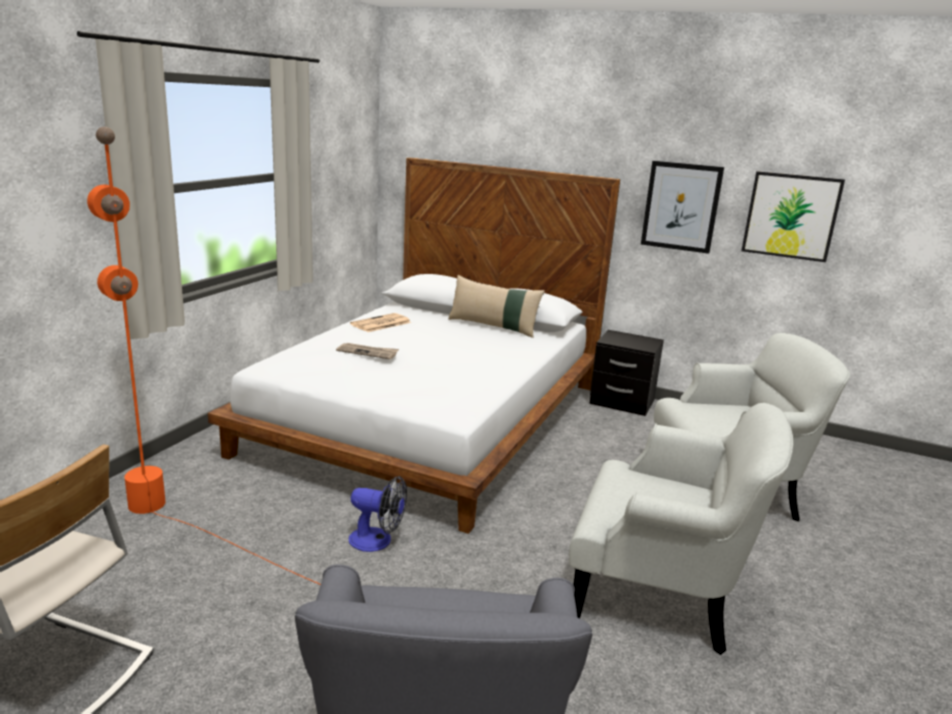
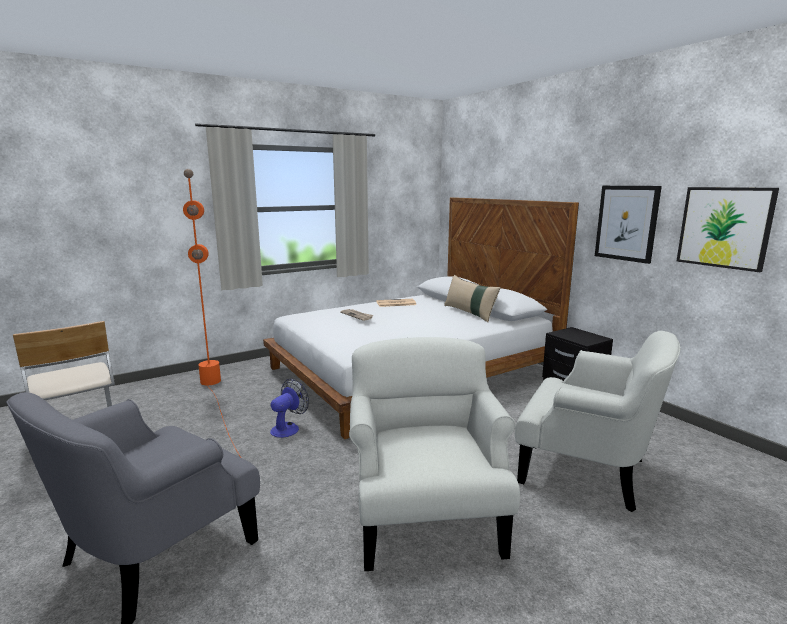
camera: 35 degrees right, 5 degrees down
(377, 541) = (288, 428): fan -> fan turned 105 degrees counterclockwise
(660, 591) = (425, 516): white armchair -> white armchair turned 150 degrees counterclockwise

